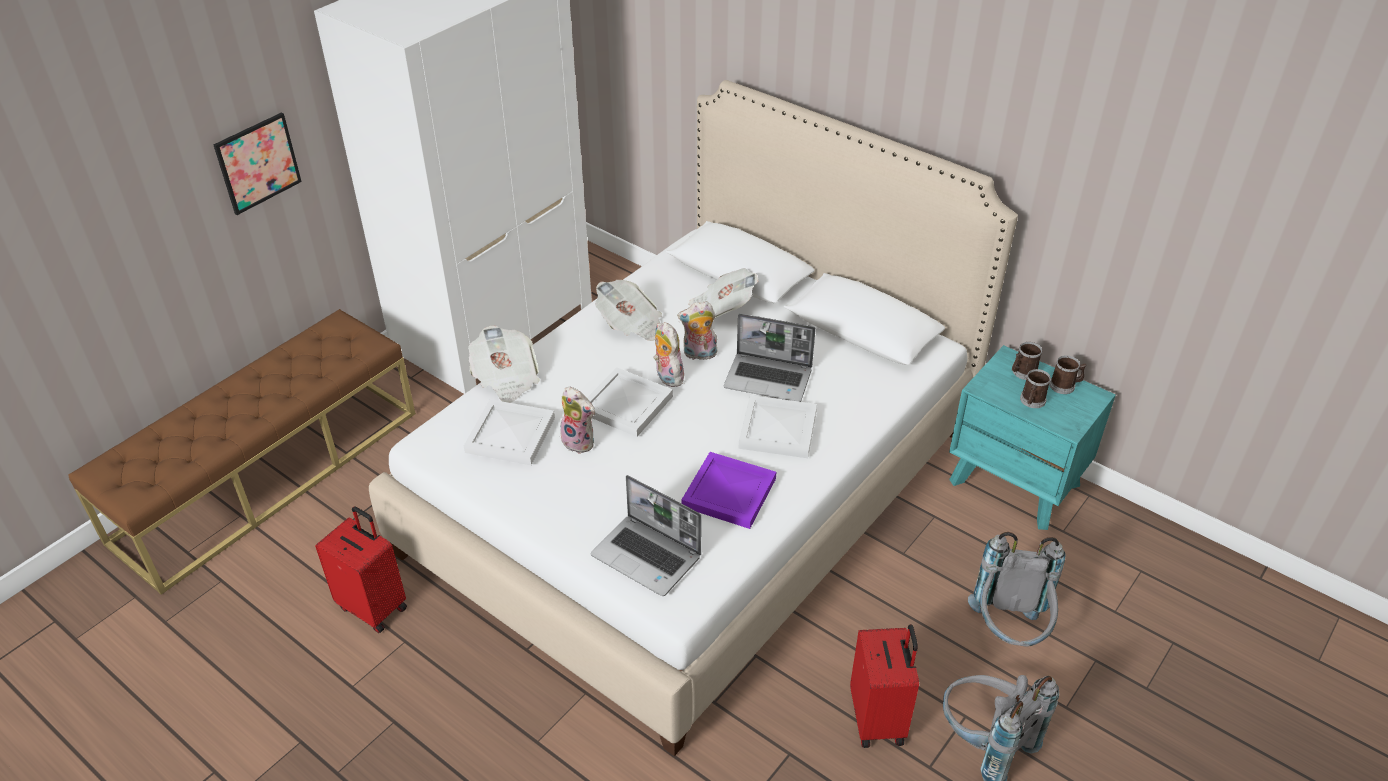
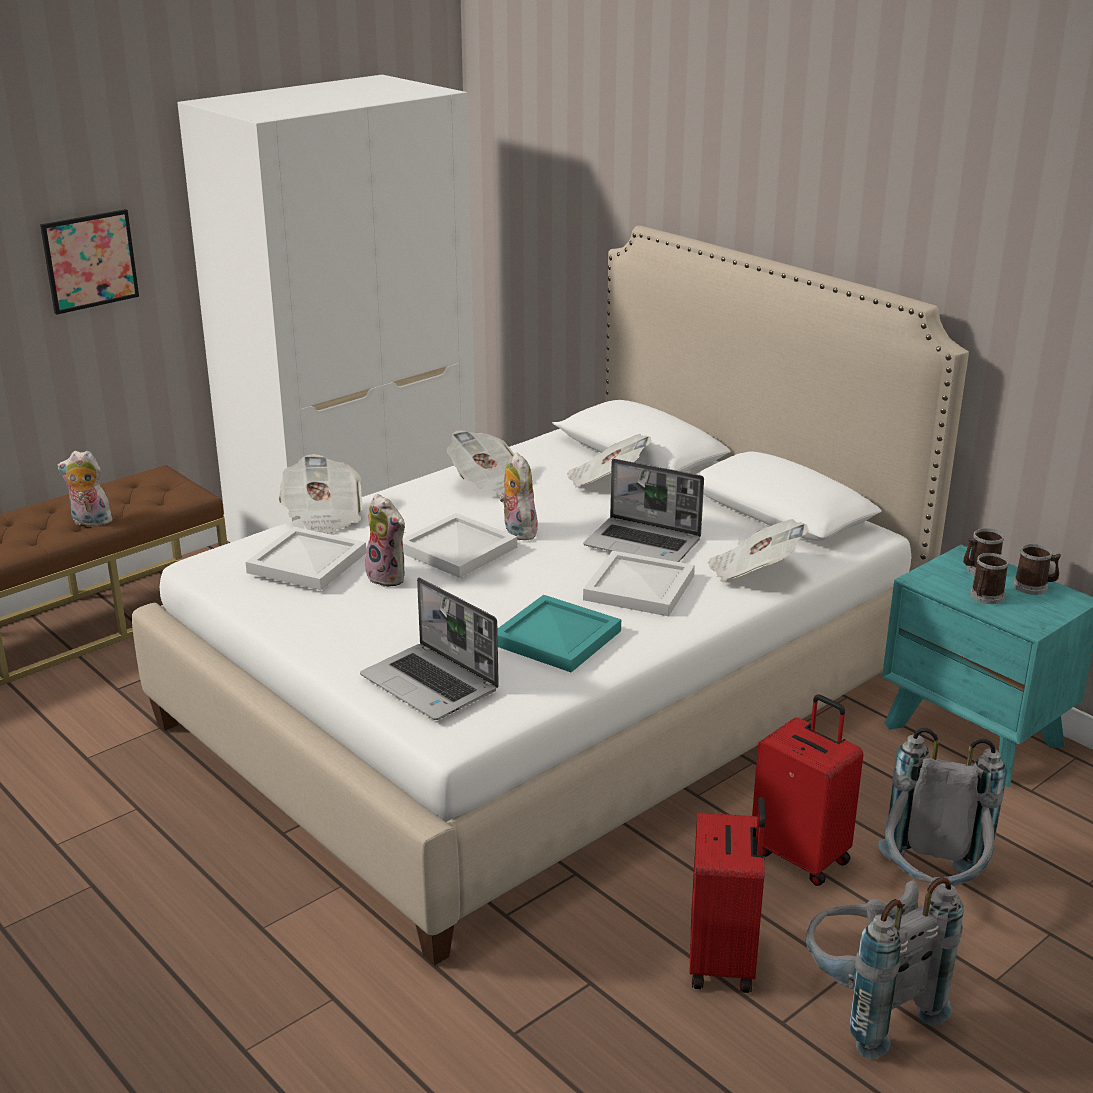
camera: 10 degrees right, 15 degrees down
(374, 606) = (114, 770): red suitcase -> red suitcase (802, 855)
(699, 355) = (564, 516): plush toy -> plush toy (89, 522)
(729, 494) = (557, 639): purple tray -> turquoise tray
(860, 401) = (753, 572): none -> newspaper

